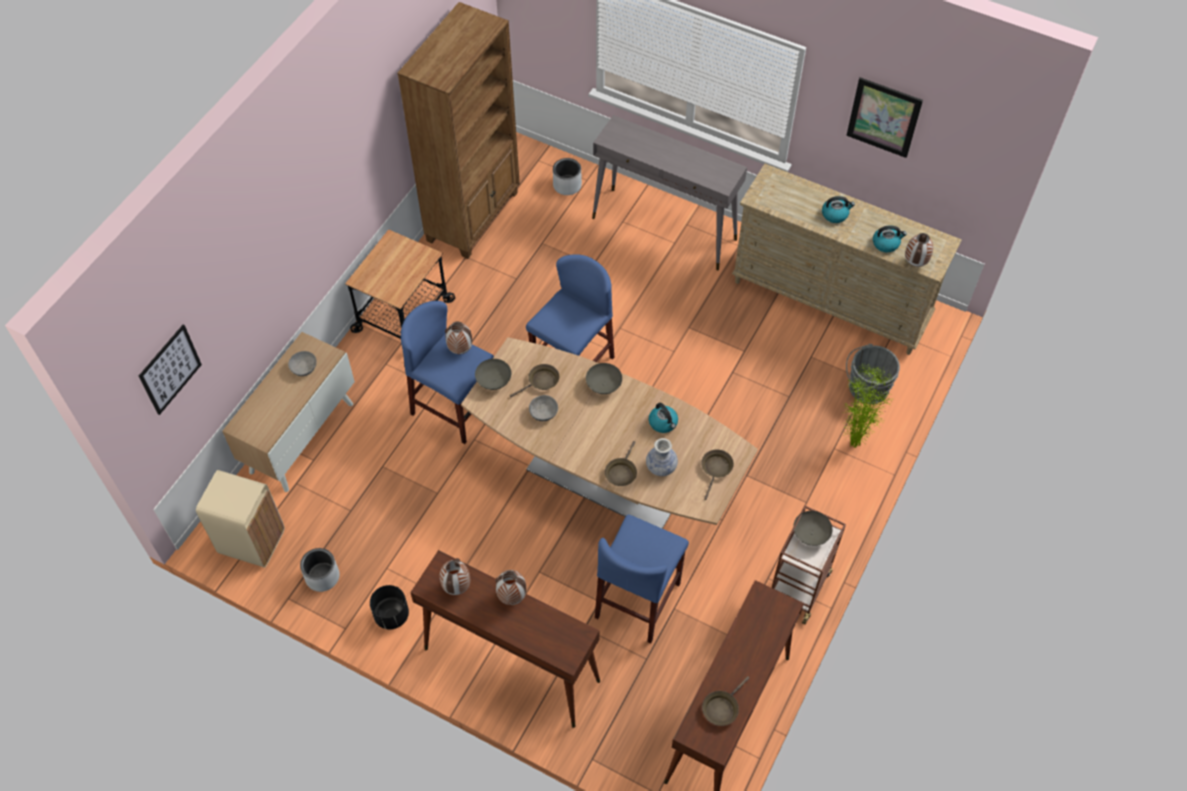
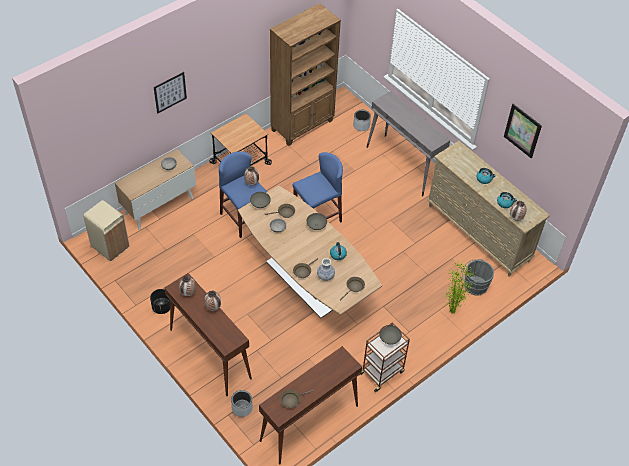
camera: 20 degrees right, 5 degrees down
(170, 369) = (92, 136): picture -> picture (170, 92)
(322, 576) = (136, 276): grey planter -> grey planter (242, 407)
(638, 600) = (291, 347): blue stool -> none

